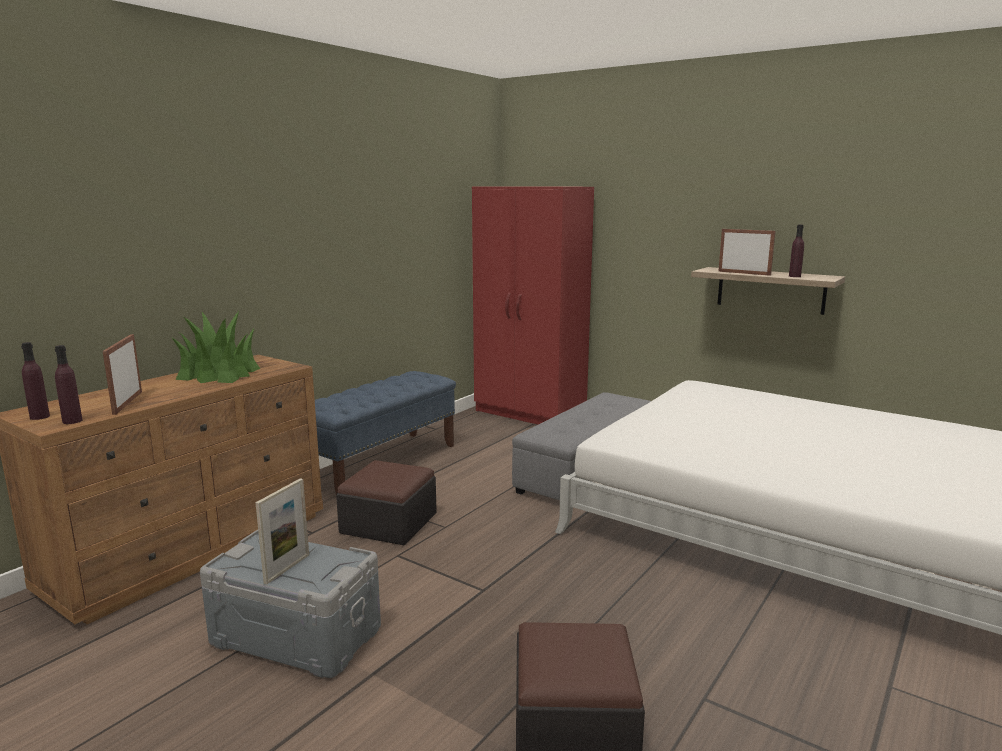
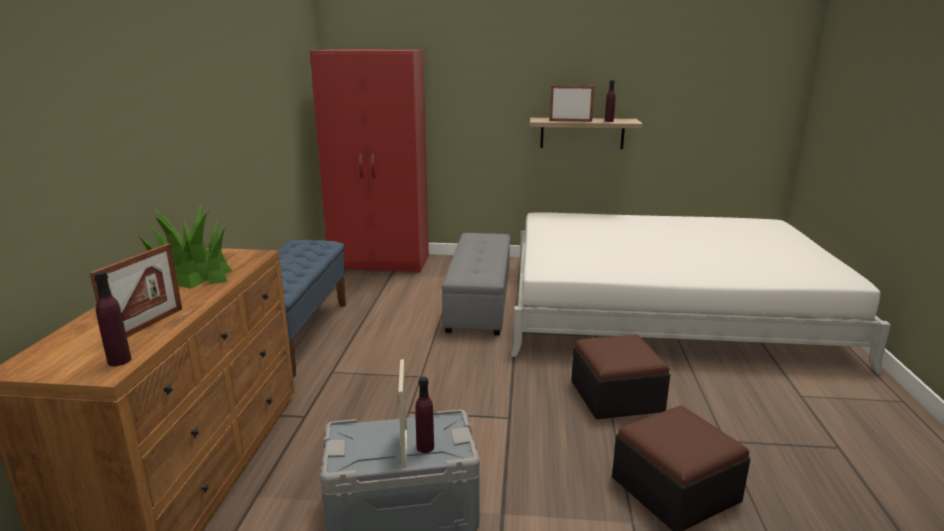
camera: 30 degrees left, 5 degrees up
(39, 417) = (61, 366): purple bottle -> purple bottle (425, 447)
(127, 402) = (146, 326): picture frame -> picture frame turned 120 degrees counterclockwise
(389, 523) = (368, 387): ottoman -> ottoman (616, 396)

